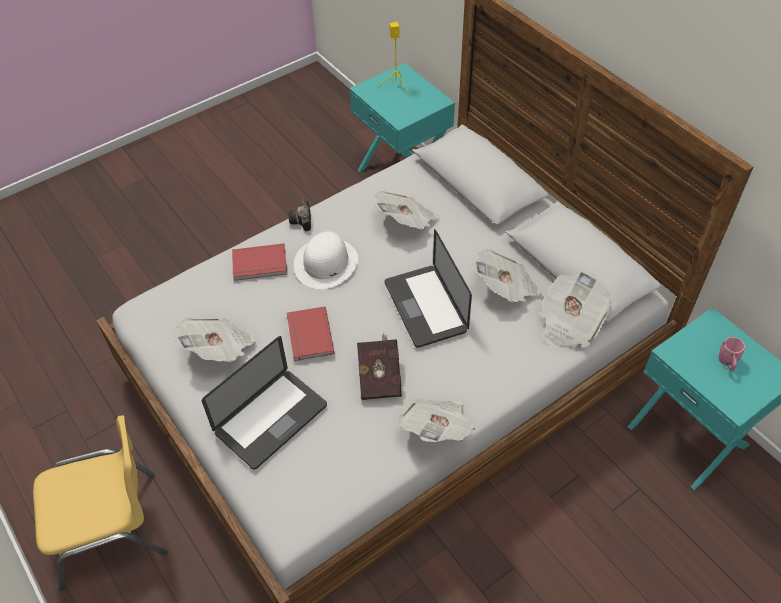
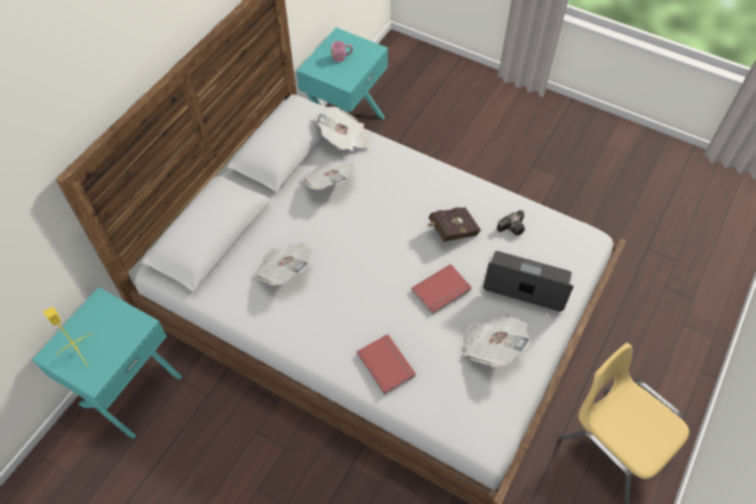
camera: 115 degrees left, 5 degrees up
(302, 221) = (318, 354): camera -> camera (513, 227)
(326, 263) = (361, 311): white hat -> none
(425, 307) = (373, 225): laptop -> none
(438, 429) = (473, 185): newspaper -> none

